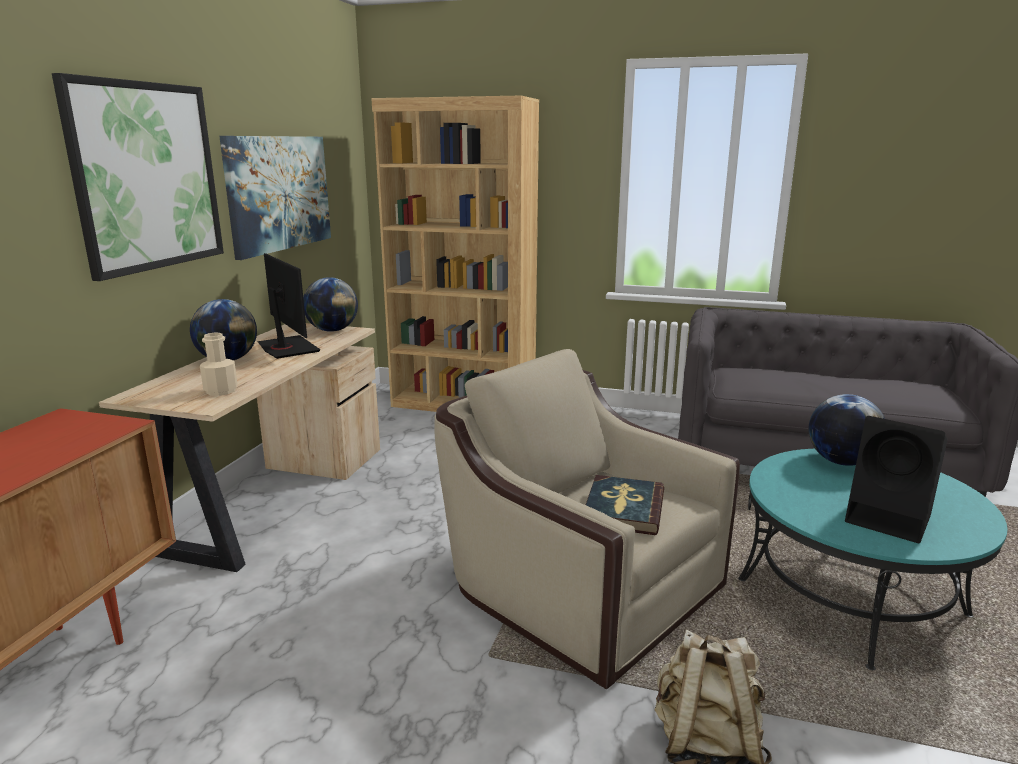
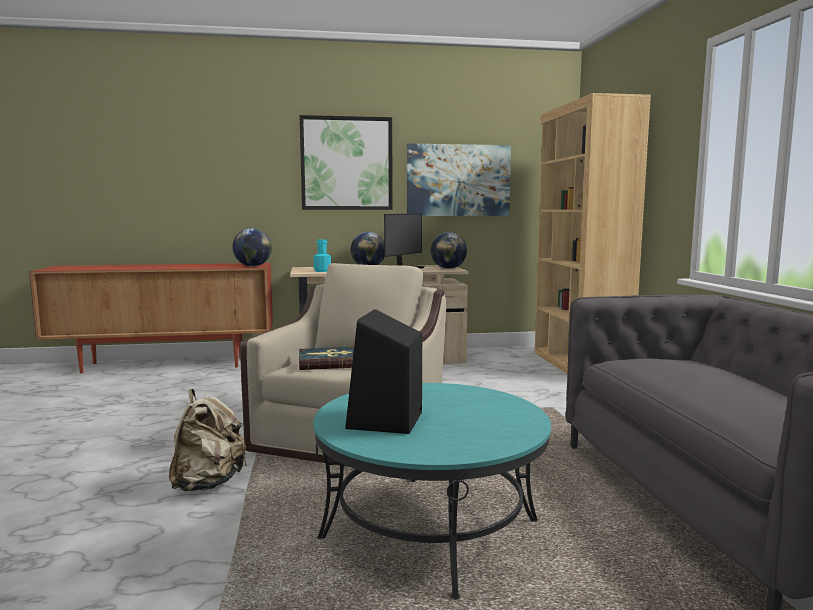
camera: 65 degrees right, 10 degrees down
(221, 391) = (322, 271): beige bottle -> turquoise bottle
(841, 462) = (500, 406): globe -> globe (252, 266)

